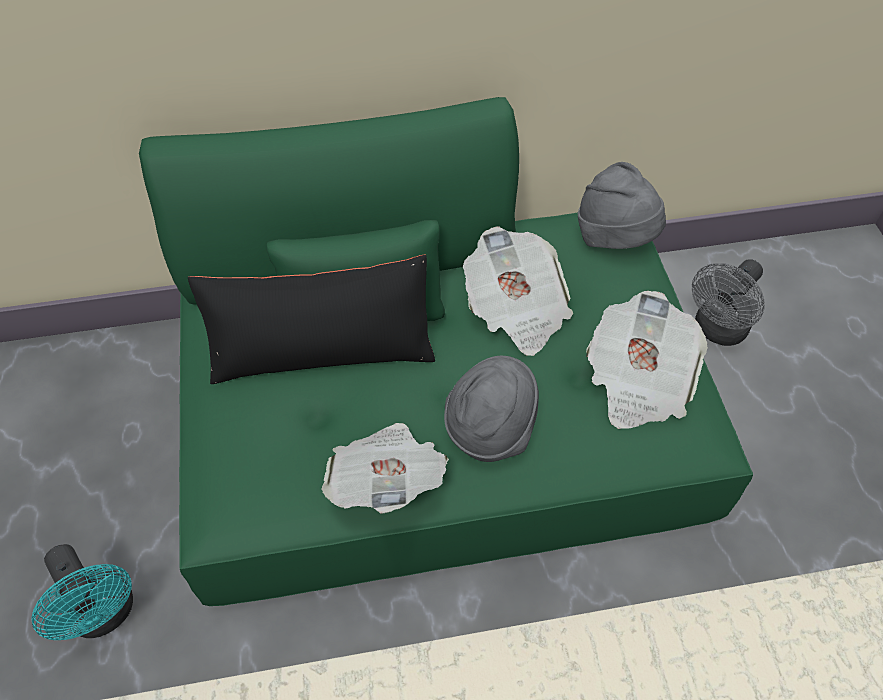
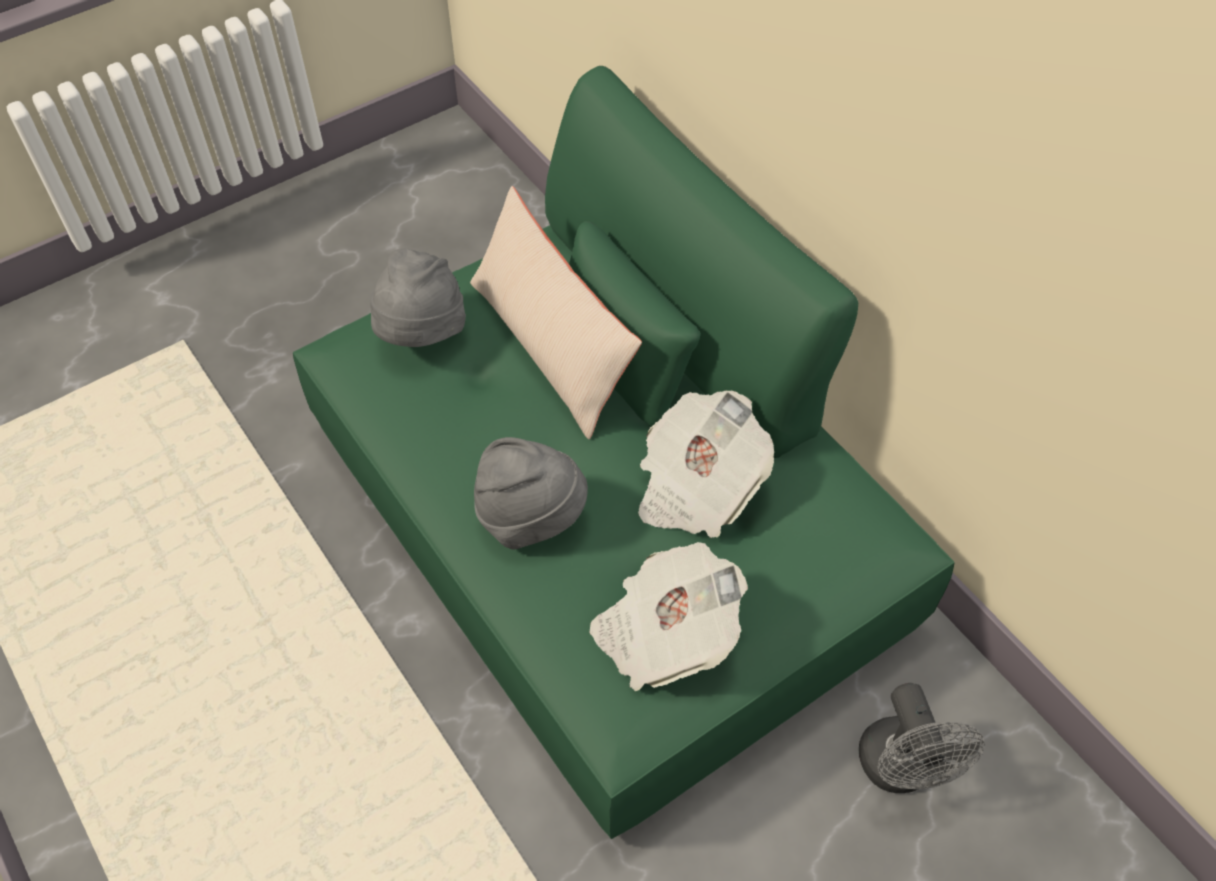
camera: 65 degrees right, 0 degrees up
(105, 614) = (286, 355): turquoise fan -> none
(322, 351) = (551, 345): black pillow -> beige pillow
(387, 480) = (432, 454): newspaper -> none
(615, 238) = (867, 547): grey hat -> grey hat (421, 333)
(716, 331) = (902, 770): grey fan -> grey fan turned 120 degrees counterclockwise

